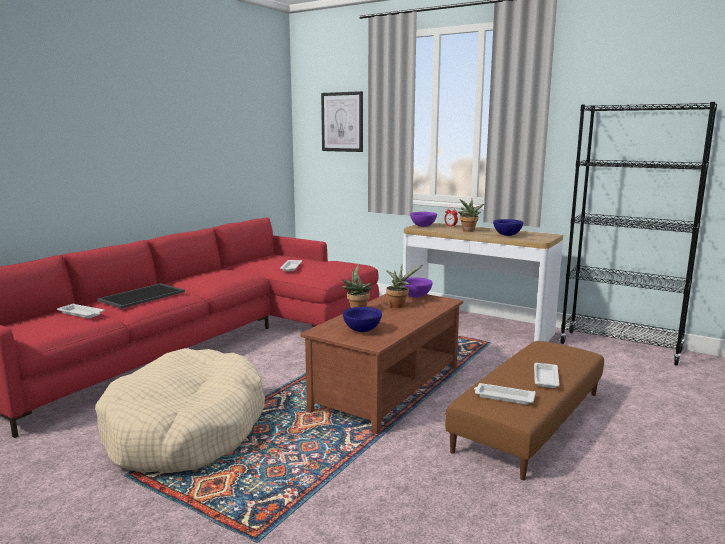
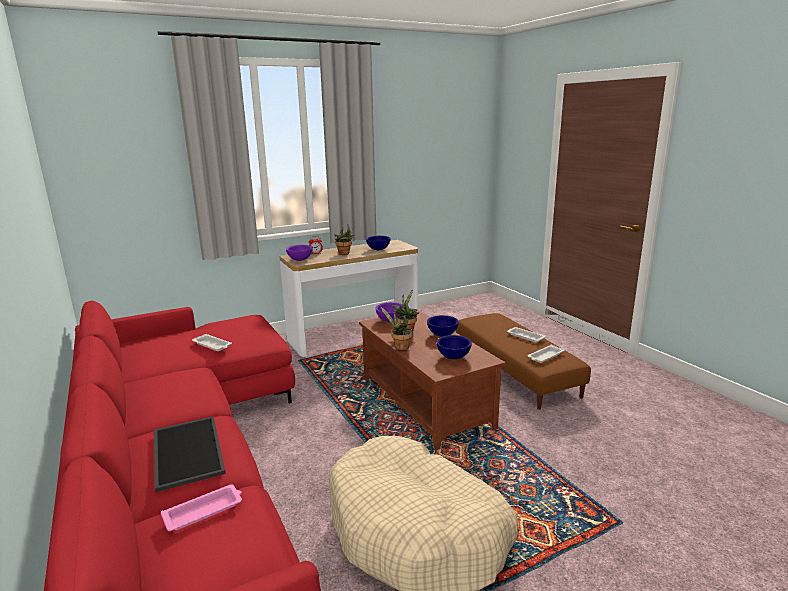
camera: 60 degrees left, 5 degrees up
(82, 314) = (204, 511): white tray -> pink tray
(342, 122) = (136, 160): picture -> none
(411, 318) = (442, 334): none -> blue bowl
(620, 348) = (440, 309): black bookcase -> none

